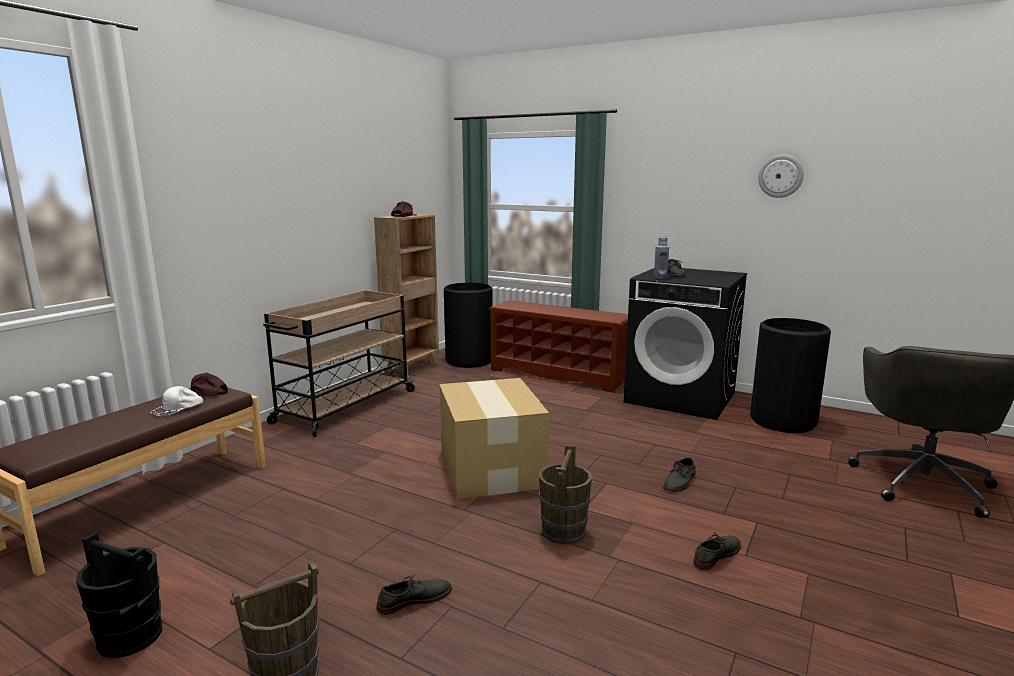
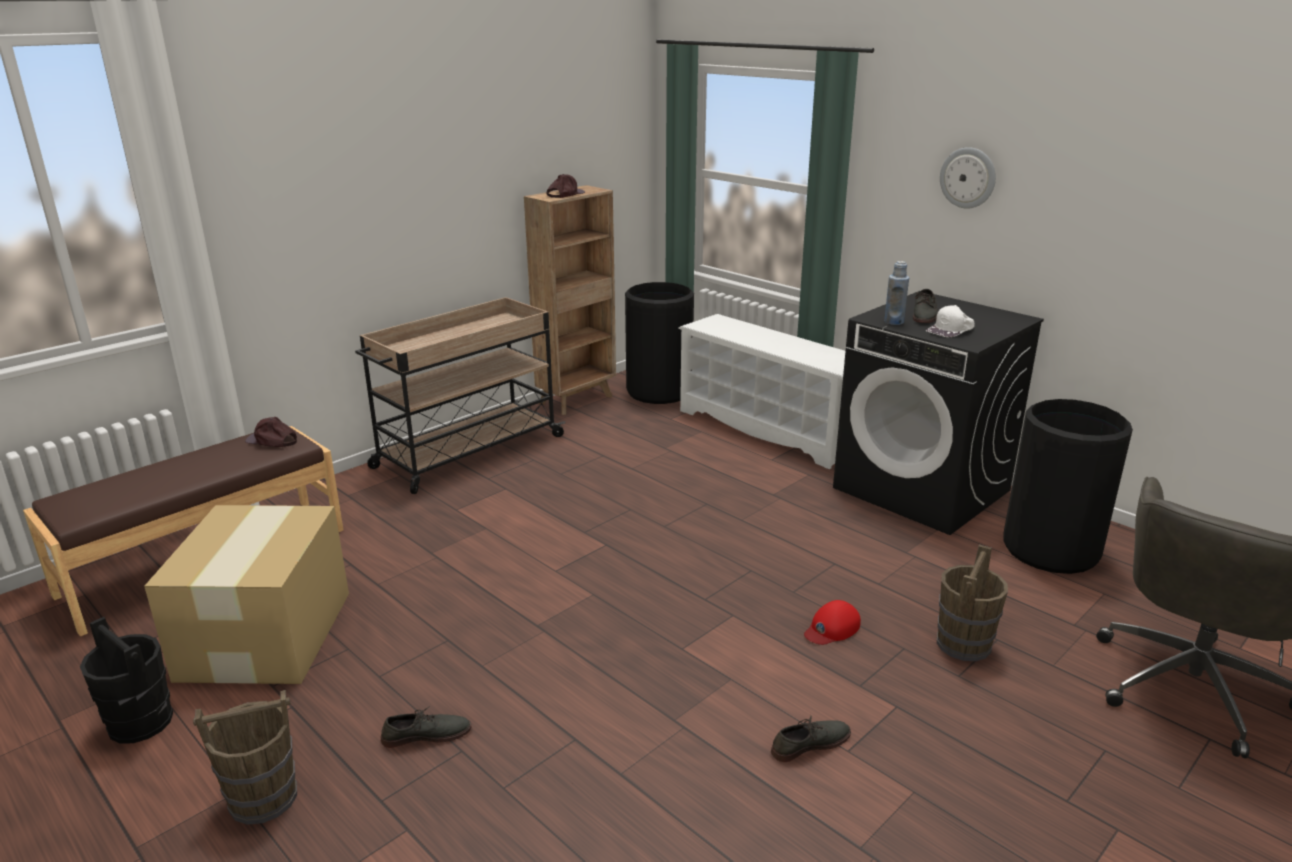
camera: 15 degrees right, 10 degrees up
(178, 408) = (234, 461): white cap -> white cap (951, 330)
(491, 468) = (600, 570): cardboard box -> cardboard box (268, 633)
(558, 375) = (769, 429): brown shoe rack -> white shoe rack
(563, 531) = (639, 676): brown bucket -> brown bucket (963, 644)
(680, 482) = (832, 628): grey shoe -> red cap
(780, 176) = (1108, 175): wall clock -> wall clock (968, 177)

